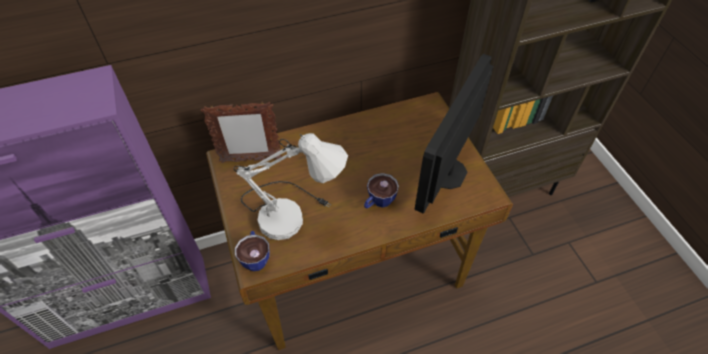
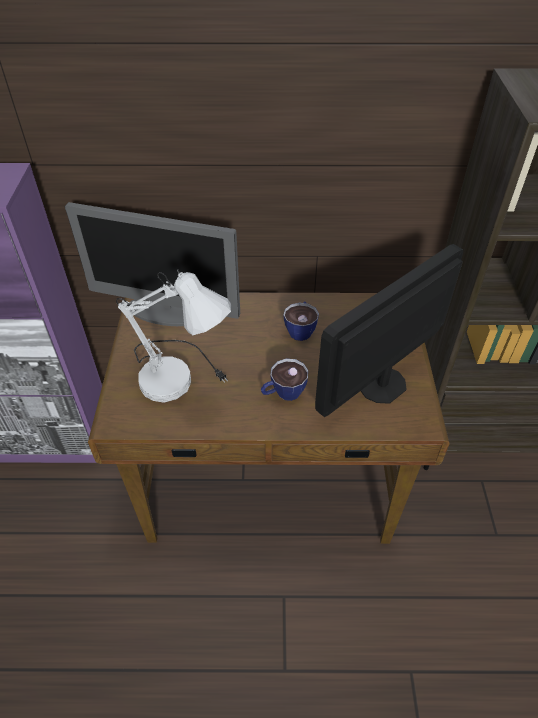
camera: 20 degrees right, 5 degrees down
(250, 160) = (165, 312): picture frame -> monitor
(255, 257) = (121, 411): cup -> cup (301, 329)

